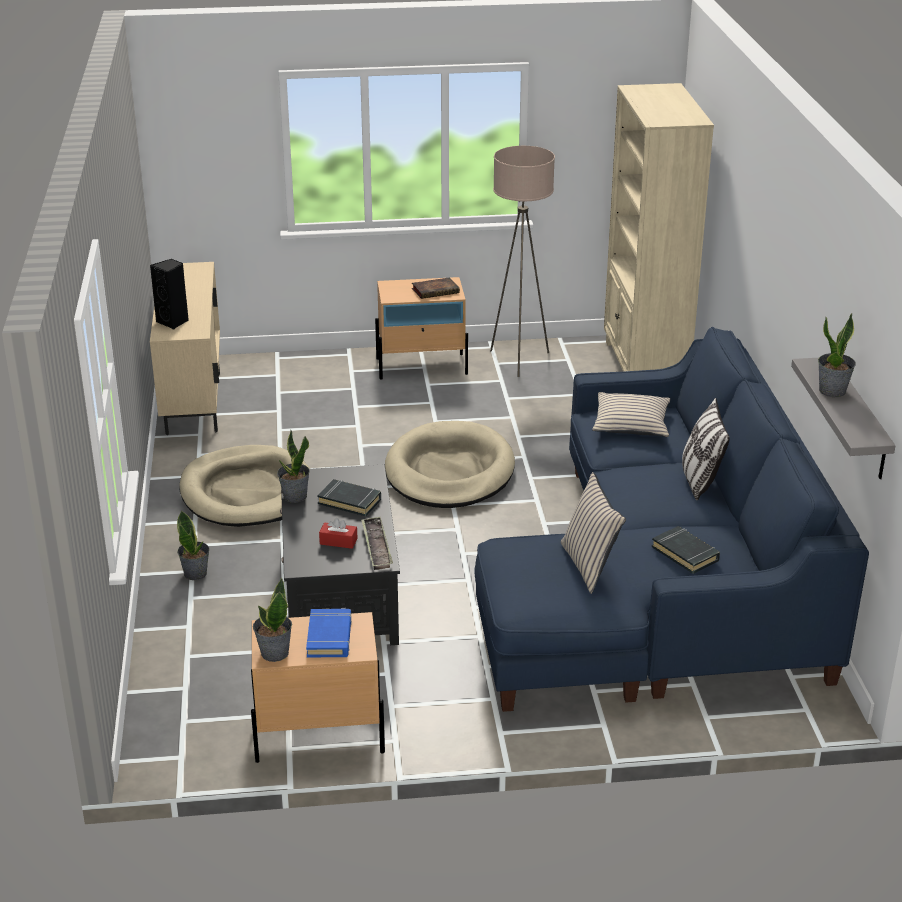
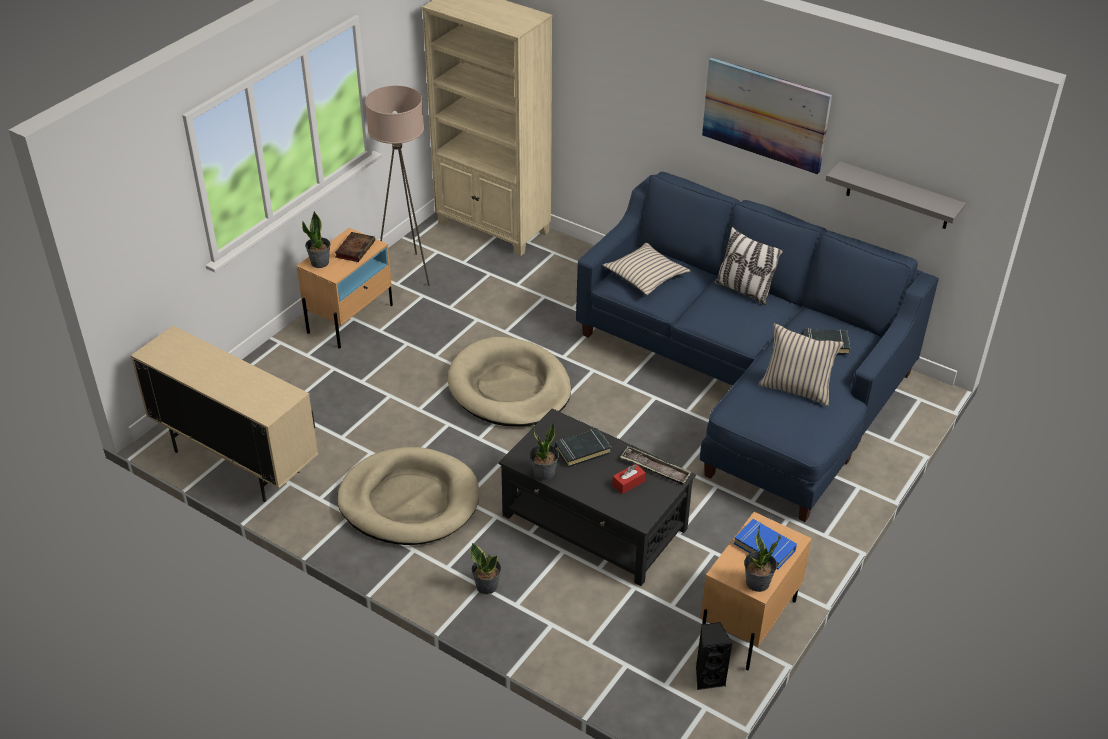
camera: 50 degrees left, 10 degrees up
(173, 322) = (252, 398): black speaker -> black speaker (708, 677)
(801, 279) = (765, 114): none -> picture
(832, 391) = (882, 185): potted plant -> potted plant (320, 262)

